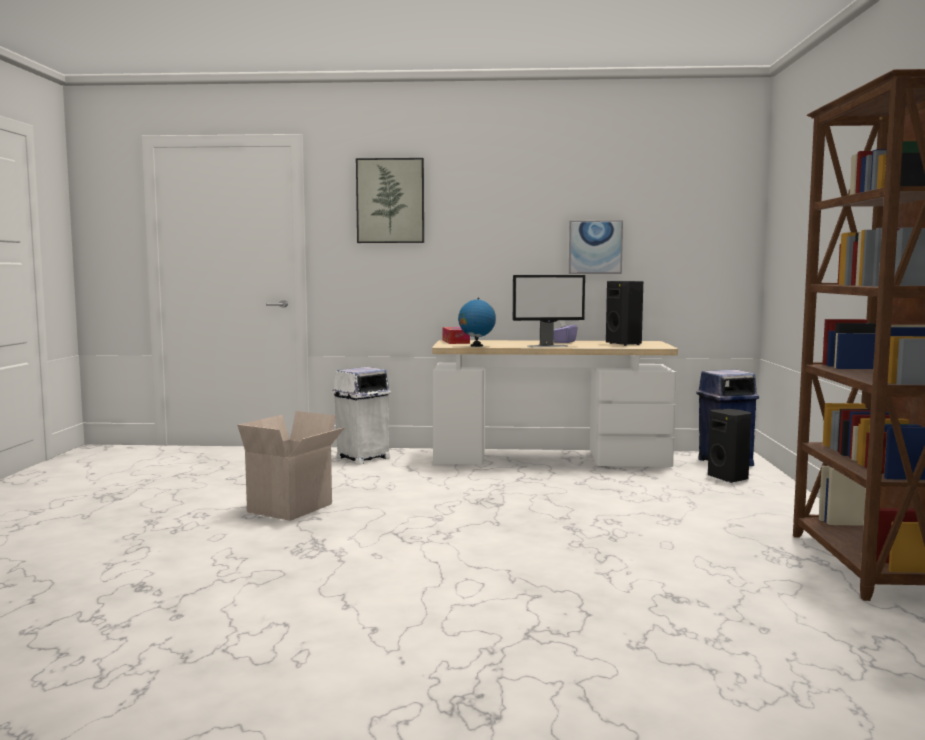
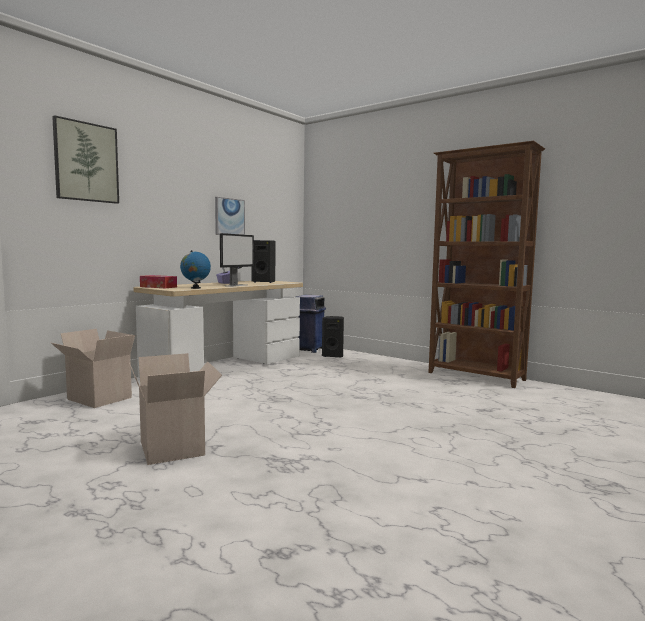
camera: 55 degrees left, 0 degrees up
(362, 458) = (97, 399): white trash can -> cardboard box

